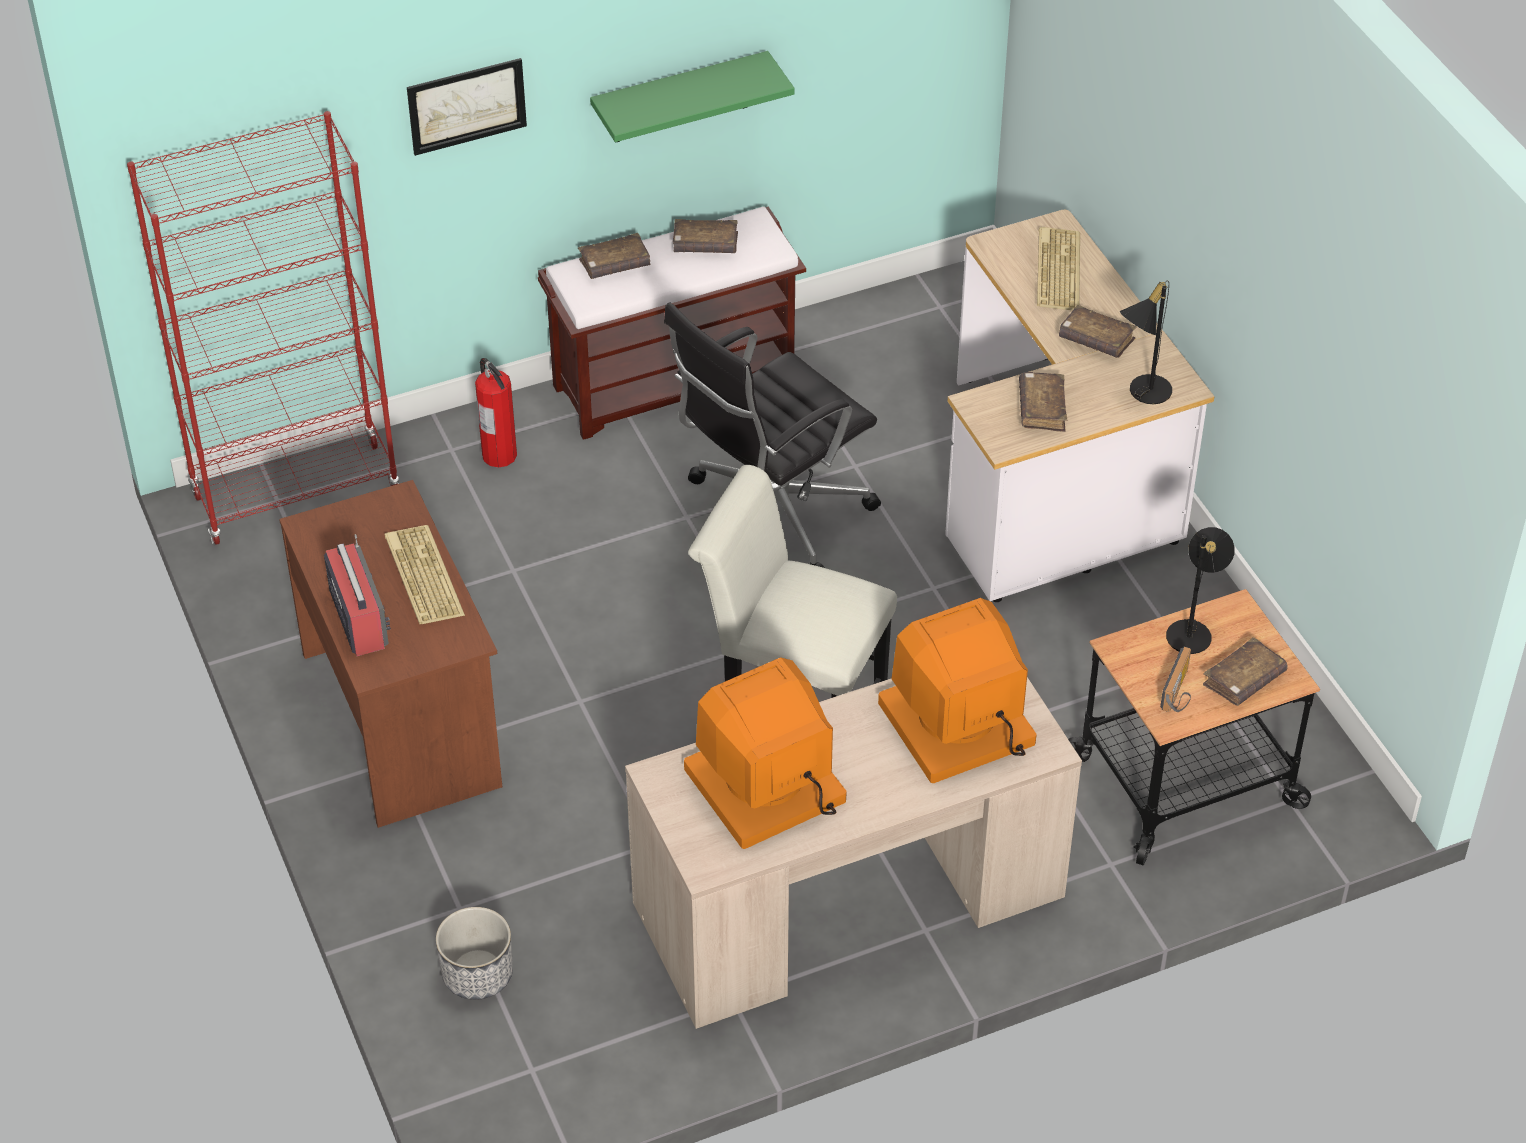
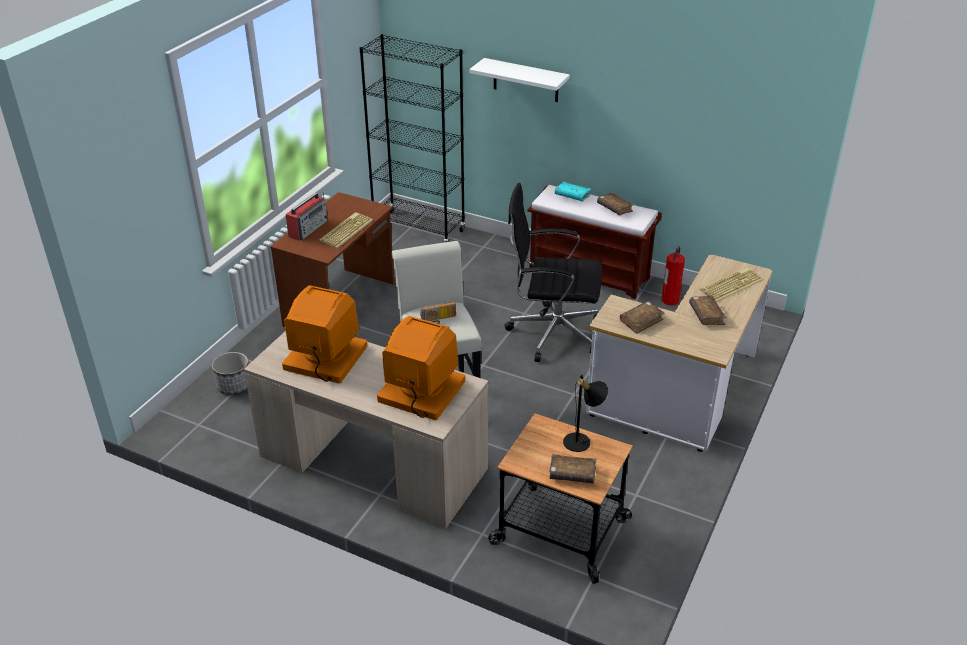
camera: 50 degrees right, 10 degrees down
(296, 493) = (419, 228): red bookcase -> black bookcase
(467, 105) = (525, 80): picture -> white shelf
(499, 454) = (495, 257): fire extinguisher -> fire extinguisher (670, 300)
(615, 264) = (572, 196): brown book -> turquoise book
(680, 98) = (626, 128): green shelf -> none
(1142, 391) = (695, 343): black table lamp -> none
(1180, 692) = (537, 457): radio -> radio (438, 320)

